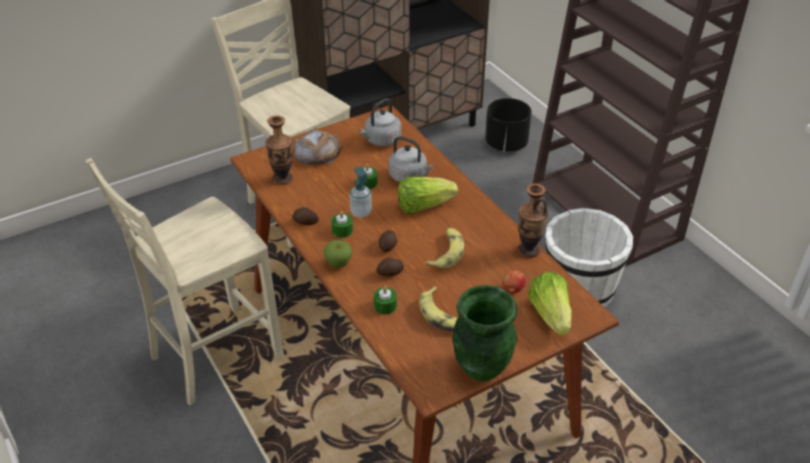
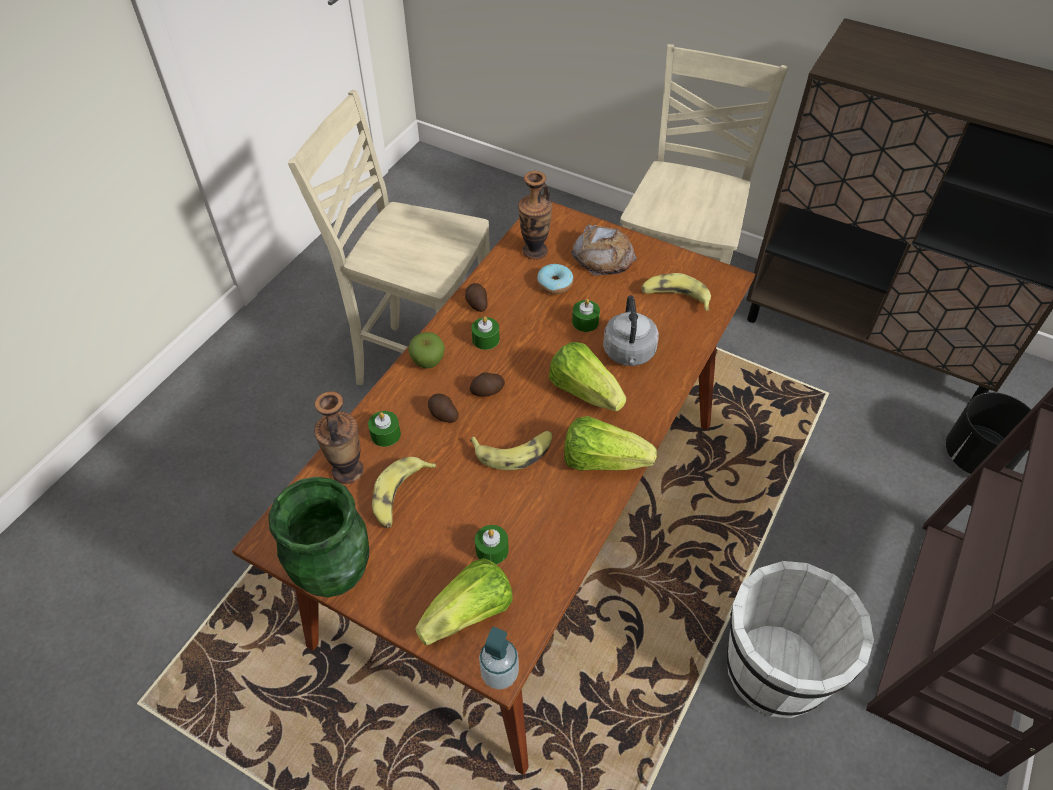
camera: 60 degrees right, 10 degrees up
(322, 182) = (555, 284): none -> donut
(361, 212) = (528, 340): soap dispenser -> soap dispenser (499, 674)
(381, 140) = (675, 297): grey kettle -> banana
(481, 220) = (602, 461): none -> lettuce
(512, 289) = (492, 550): apple -> green candle
(528, 250) = (580, 537): vase -> vase (348, 471)

